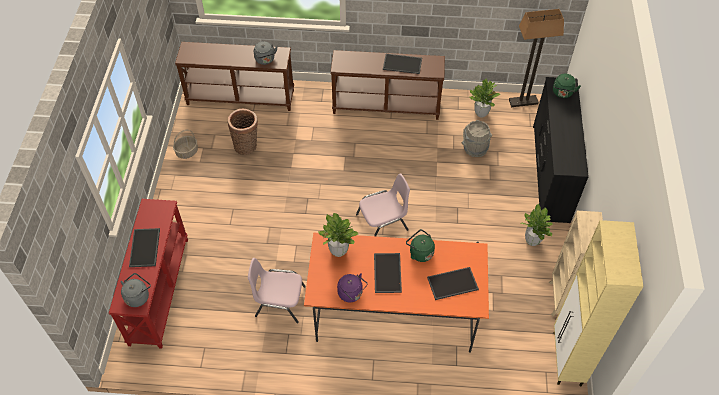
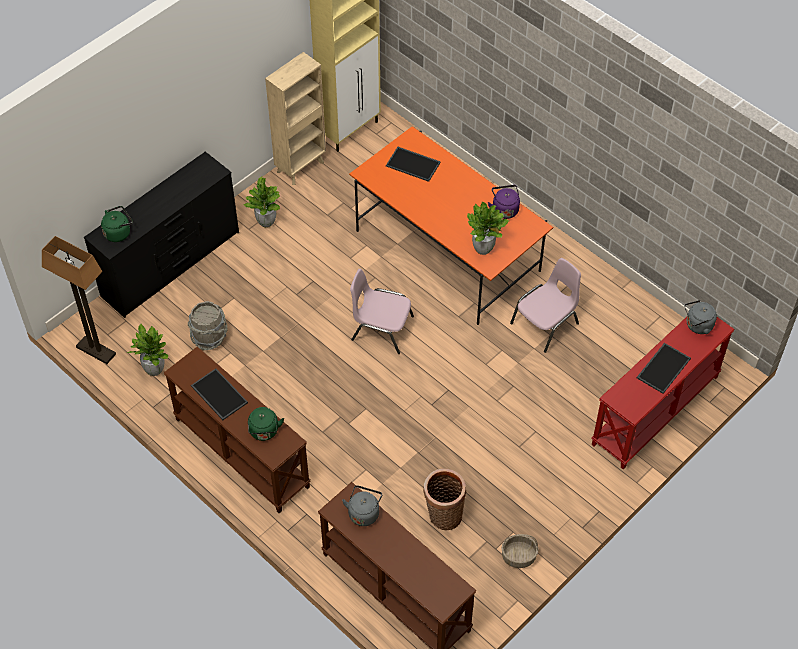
camera: 140 degrees left, 0 degrees up
(279, 301) = (546, 324): pink chair -> pink chair turned 90 degrees counterclockwise
(386, 272) = (458, 206): tray -> none
(420, 252) = (414, 202): green kettle -> green kettle (264, 432)

